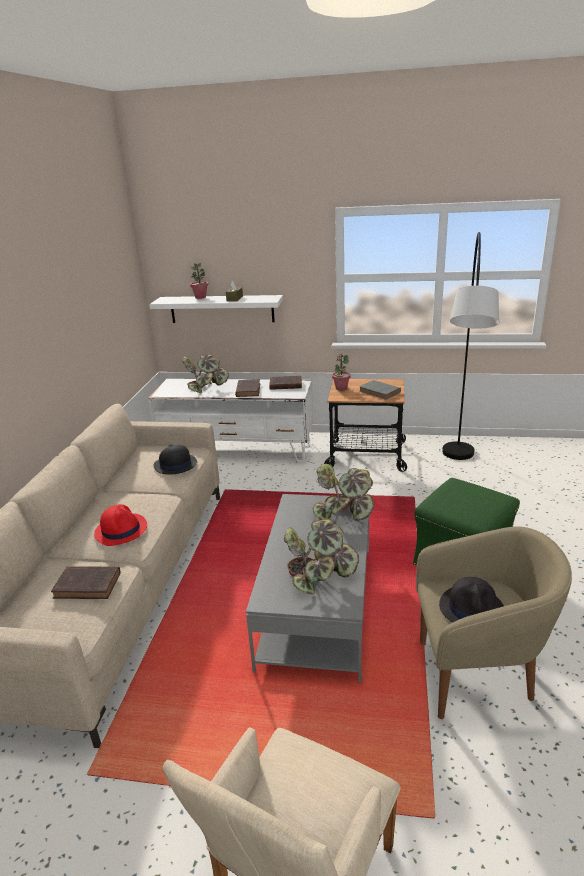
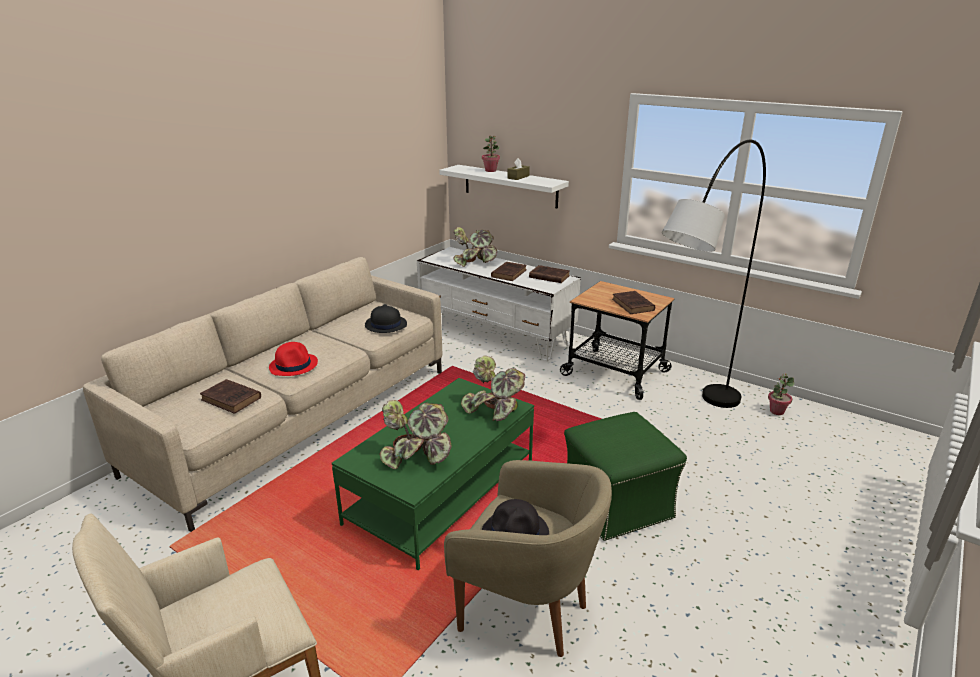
camera: 25 degrees right, 0 degrees up
(317, 604) = (442, 492): grey coffee table -> green coffee table
(341, 388) = (597, 292): potted plant -> potted plant (776, 411)
(380, 392) = (633, 305): grey book -> brown book

